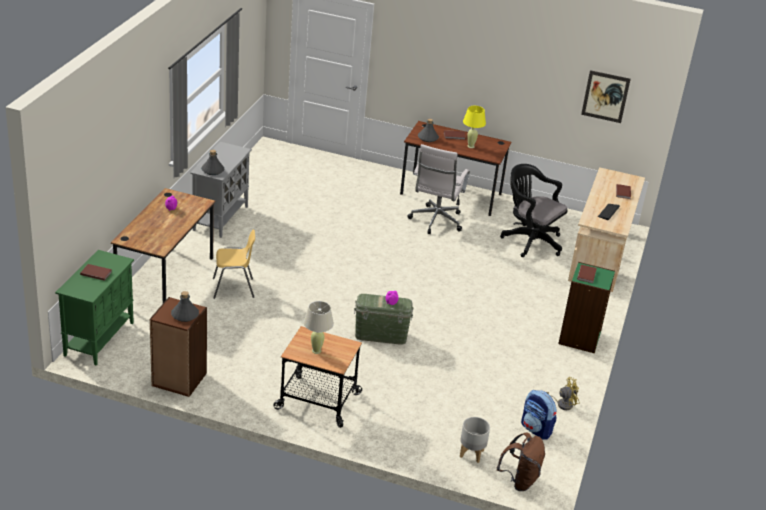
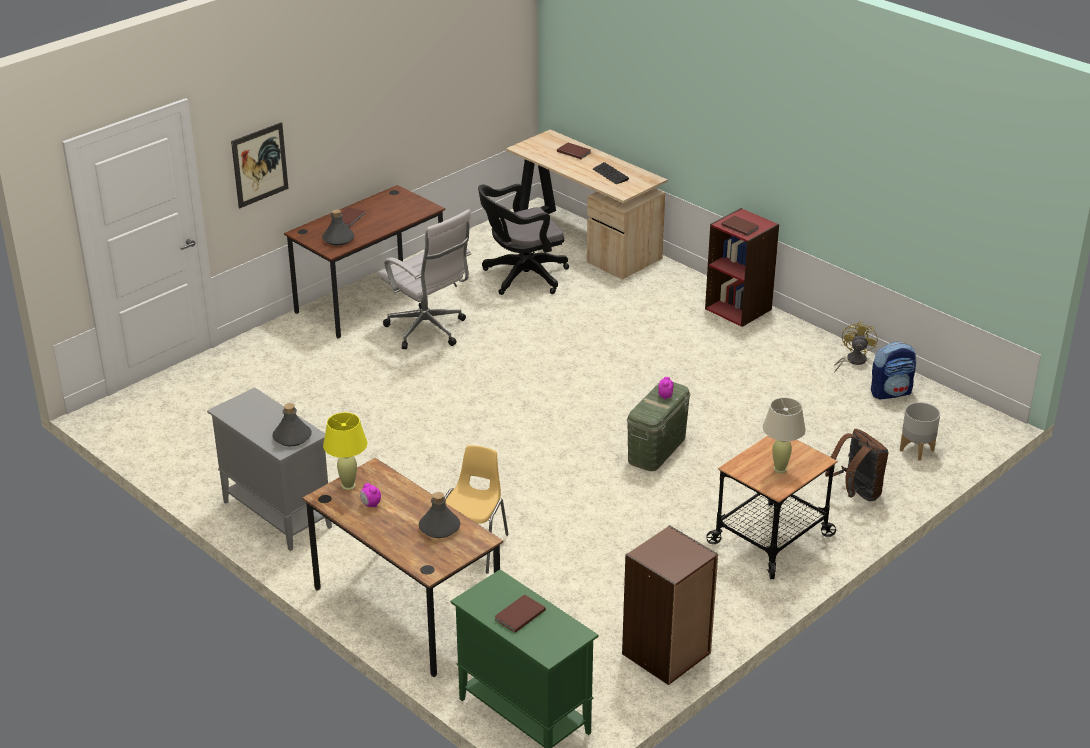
camera: 60 degrees left, 0 degrees up
(185, 315) = (680, 549): grey bottle -> grey bottle (439, 527)
(471, 146) = (386, 215): yellow table lamp -> yellow table lamp (348, 485)
(519, 480) = (974, 432): brown backpack -> brown backpack (856, 493)
(580, 338) = (739, 309): green bookcase -> red bookcase
(605, 96) = (480, 57): picture -> picture (260, 165)

